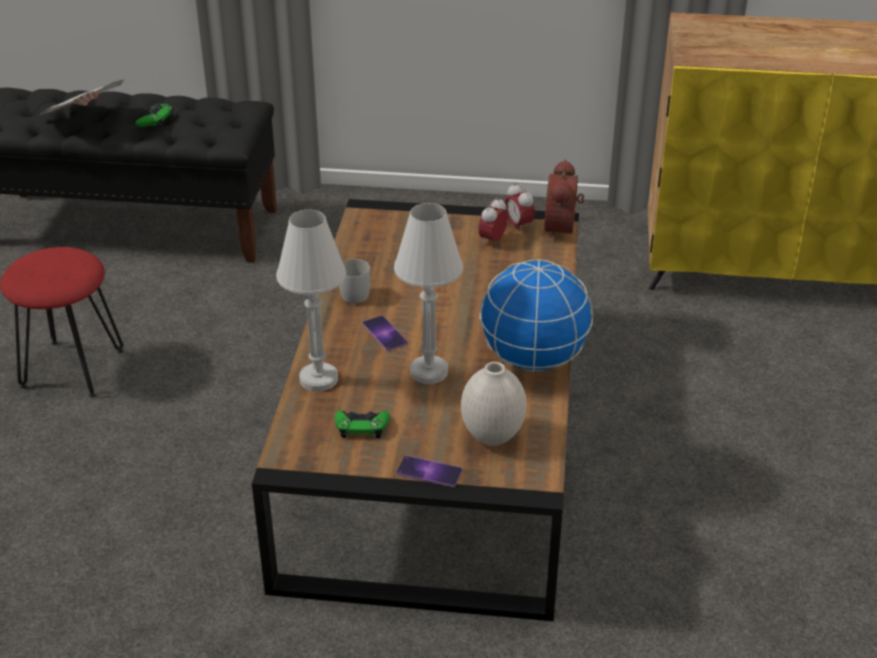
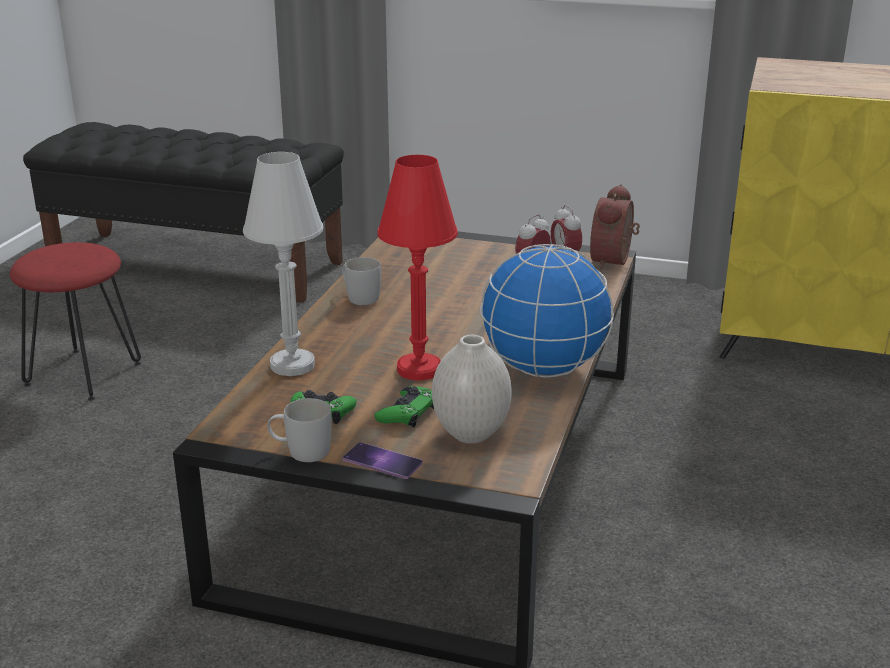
camera: 10 degrees right, 10 degrees down
(85, 119) = (153, 145): newspaper -> none
(155, 120) = (220, 149): green game controller -> green game controller (407, 413)
(359, 470) = (301, 451): none -> white mug
(384, 333) = (383, 332): phone -> none
(429, 372) = (419, 369): white table lamp -> red table lamp

